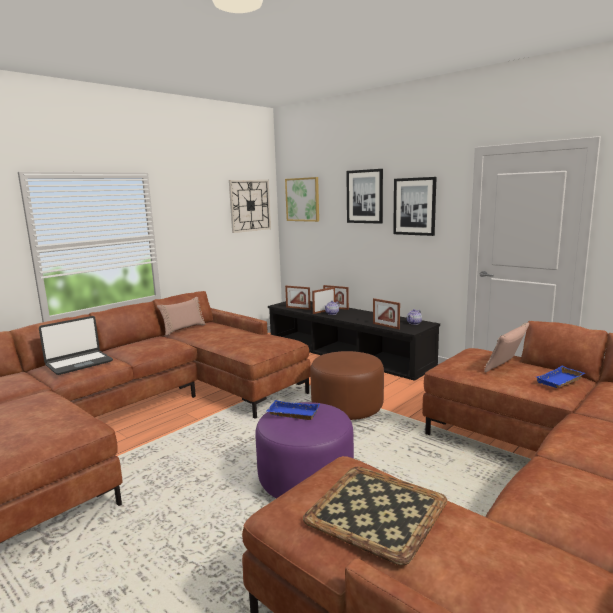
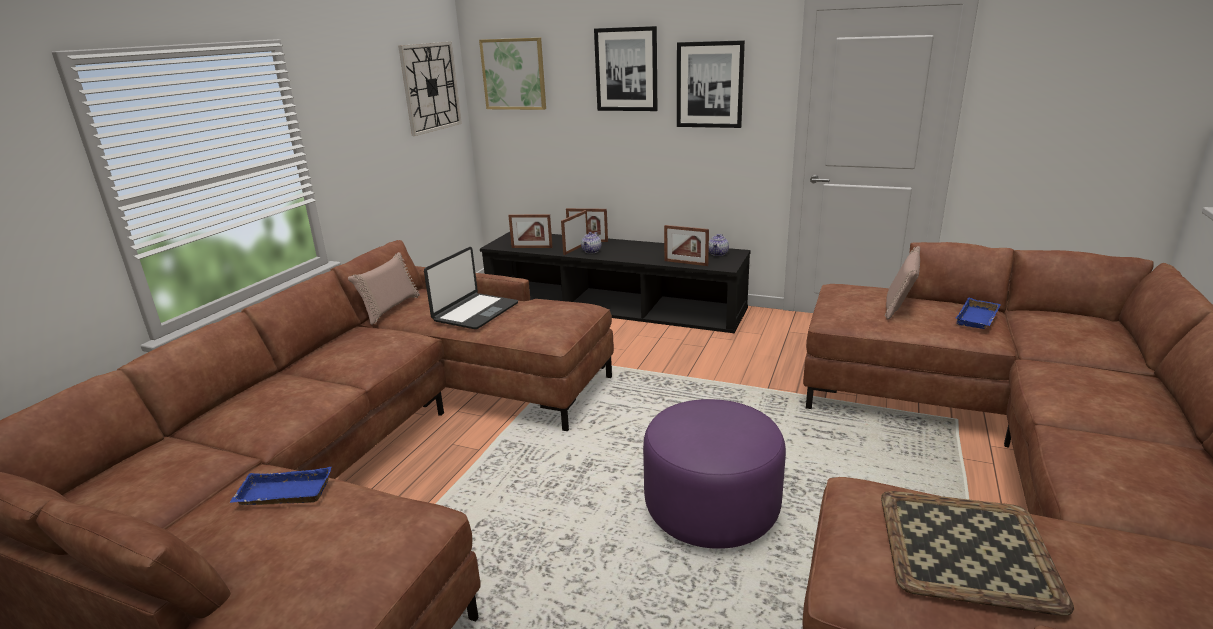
camera: 20 degrees left, 10 degrees up
(79, 363) = (274, 403): laptop -> laptop (475, 312)
(292, 414) = (694, 425): blue tray -> blue tray (282, 495)
(347, 407) = (680, 389): brown ottoman -> none

